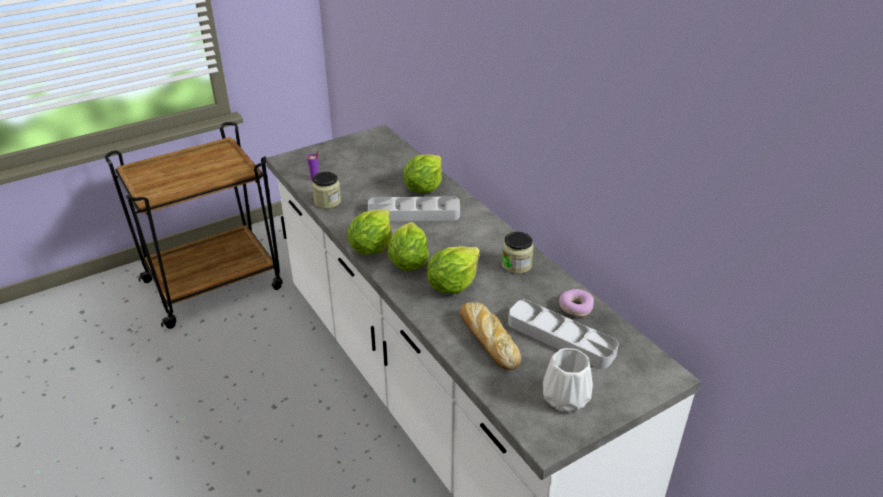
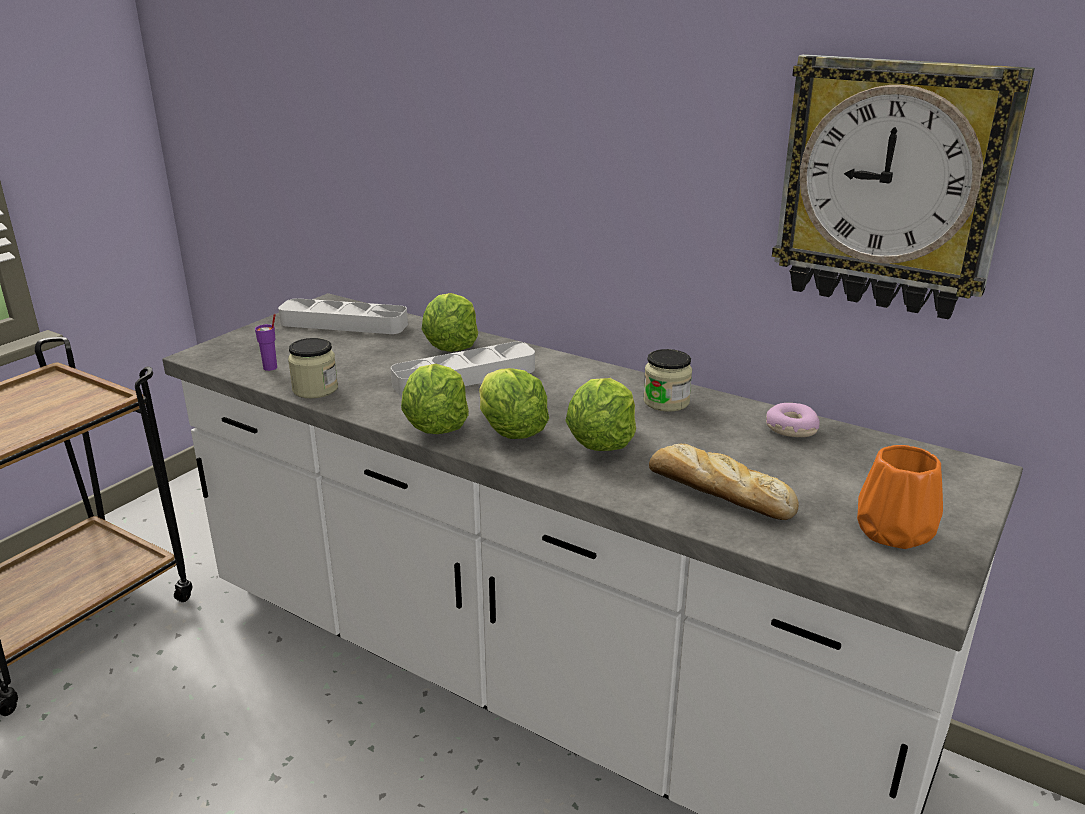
camera: 25 degrees left, 10 degrees down
(560, 338) = (810, 466): grey tray -> grey tray (344, 323)
(564, 399) = (894, 533): white vase -> orange vase
(651, 175) = (891, 187): none -> wall clock

